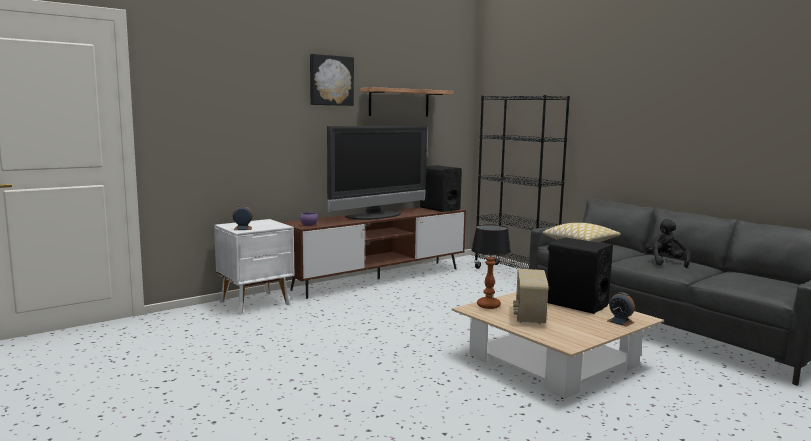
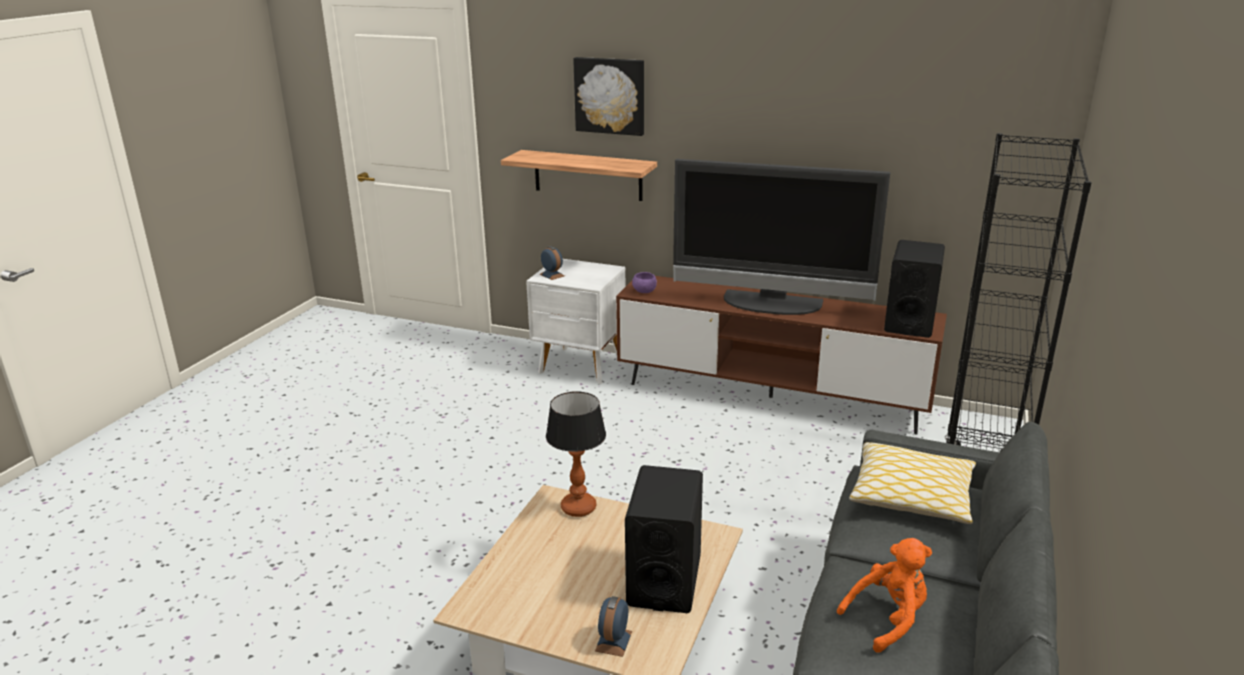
camera: 60 degrees right, 15 degrees up
(331, 80) = (733, 80): picture -> picture (610, 95)
(399, 103) = (871, 121): shelf -> shelf (588, 175)
(529, 316) = (562, 551): radio -> none
(665, 262) = (888, 619): black plush toy -> orange plush toy

